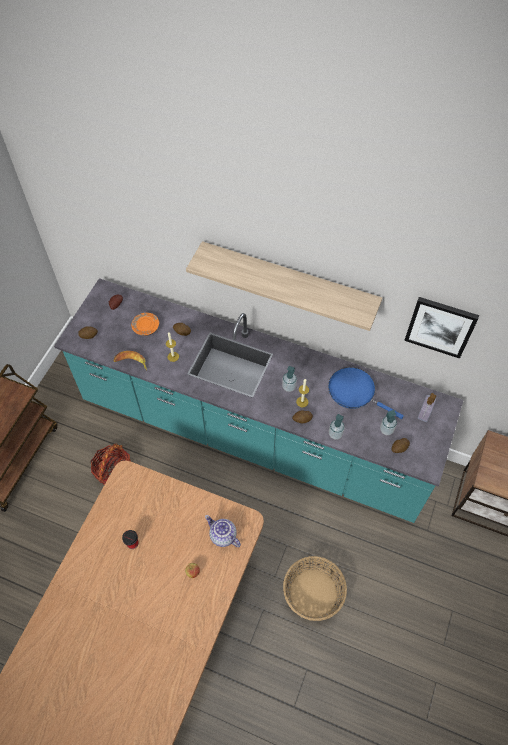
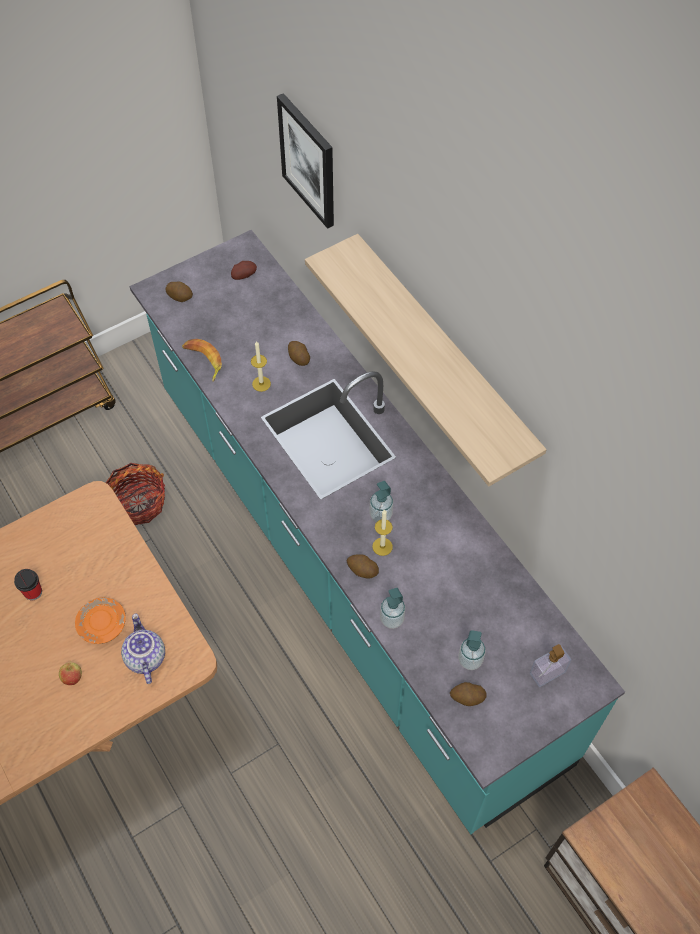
camera: 35 degrees right, 0 degrees up
(146, 327) = (257, 326): orange plate -> orange plate (102, 625)
(313, 593) = (264, 831): basket -> none
(354, 392) = (468, 578): blue frying pan -> none
(440, 326) = (612, 545): picture -> picture (309, 160)

